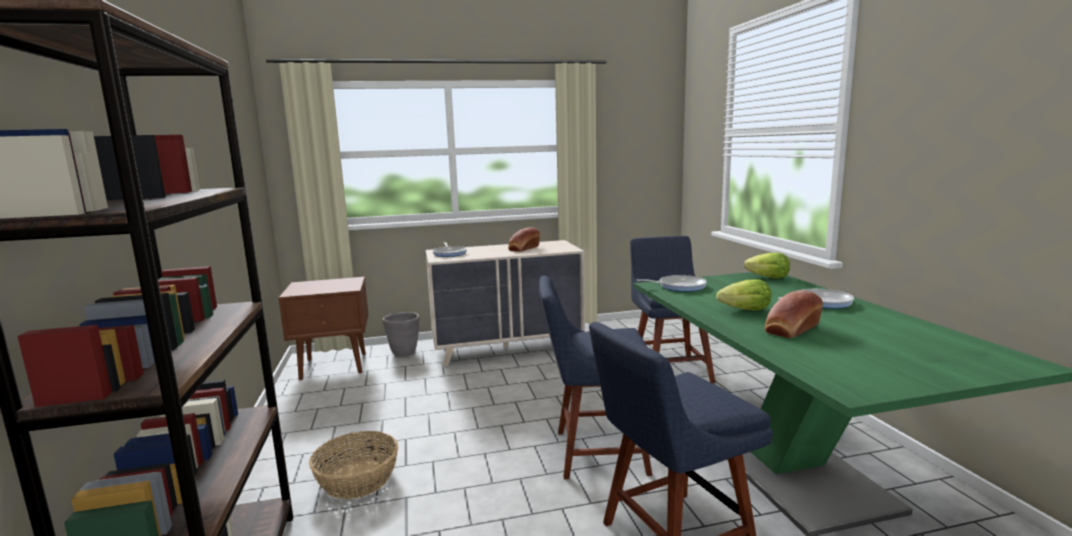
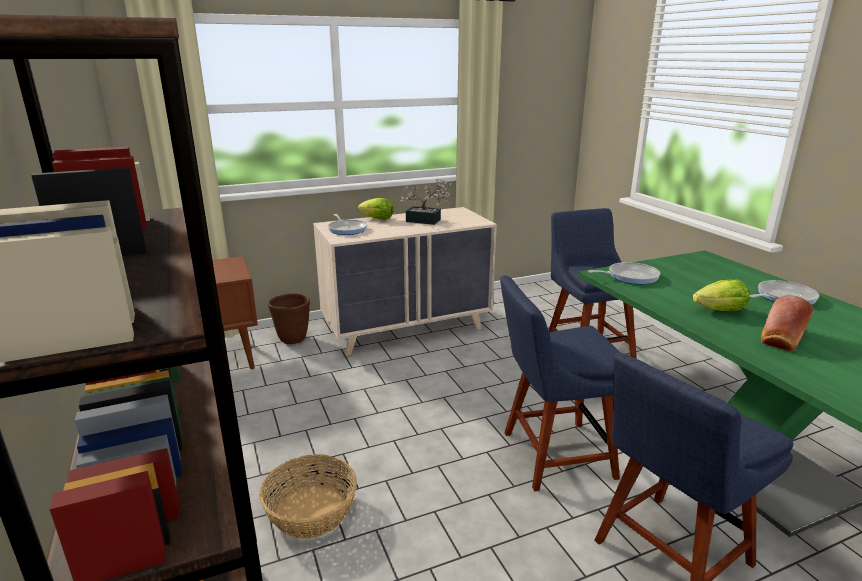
camera: 10 degrees left, 10 degrees up
(404, 353) = (292, 339): grey planter -> brown planter
(523, 248) = (427, 221): bread -> potted plant
(768, 278) = (710, 262): lettuce -> lettuce (377, 219)

